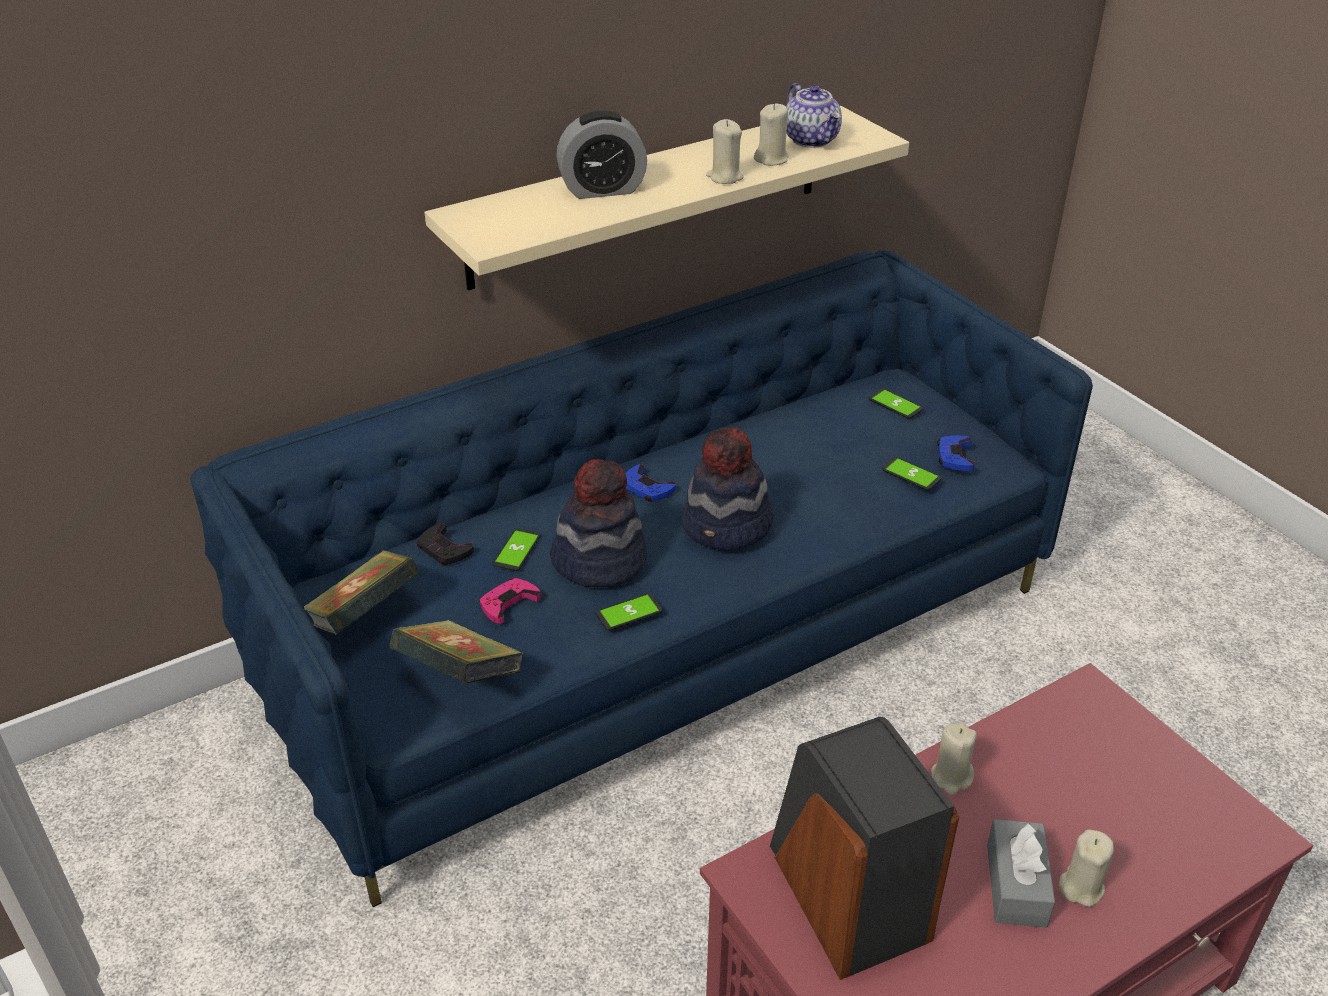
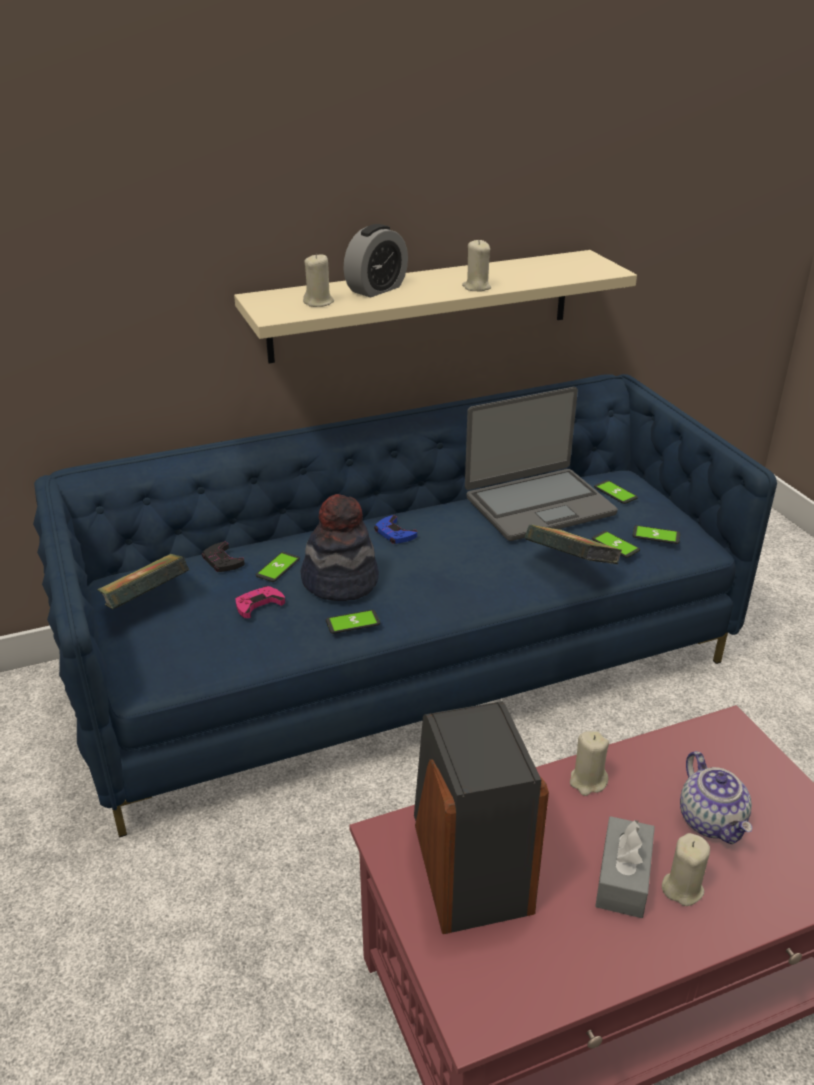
camera: 10 degrees right, 5 degrees down
(460, 677) = (203, 654): book -> book (570, 566)
(602, 190) = (376, 289): alarm clock -> alarm clock turned 45 degrees counterclockwise
(727, 526) = (451, 567): hat -> none
(771, 159) = (519, 279): beige candle -> beige candle (319, 302)
(809, 430) = (538, 505): none -> laptop
(812, 140) = (557, 269): teapot -> teapot (712, 821)
(954, 456) = (656, 535): blue game controller -> phone

